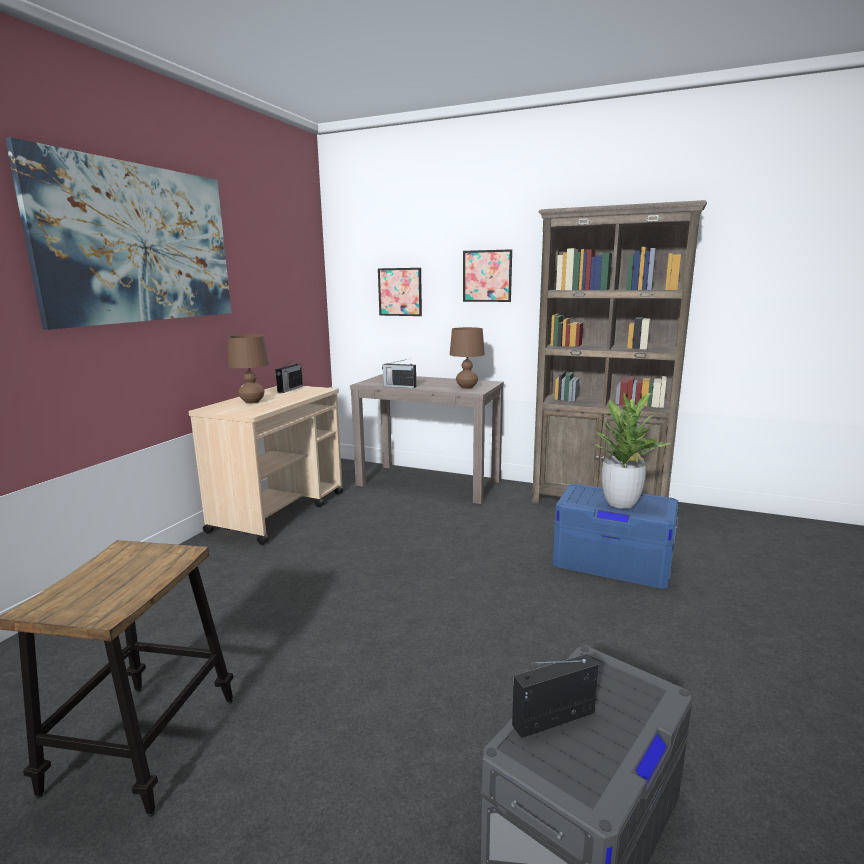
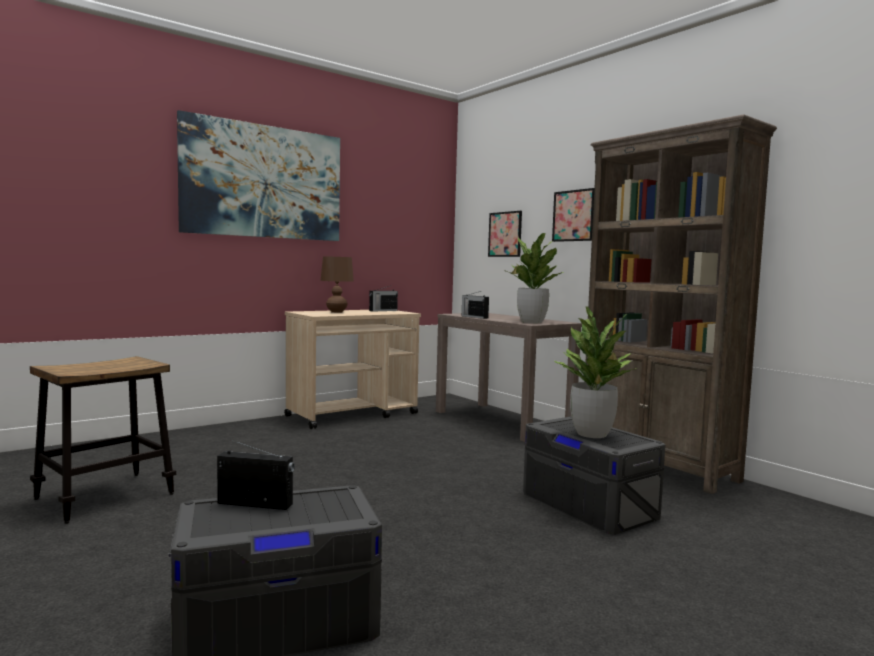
camera: 30 degrees right, 10 degrees down
(466, 387) = (531, 322): brown table lamp -> potted plant
(612, 562) = (588, 504): blue storage box -> grey storage box

